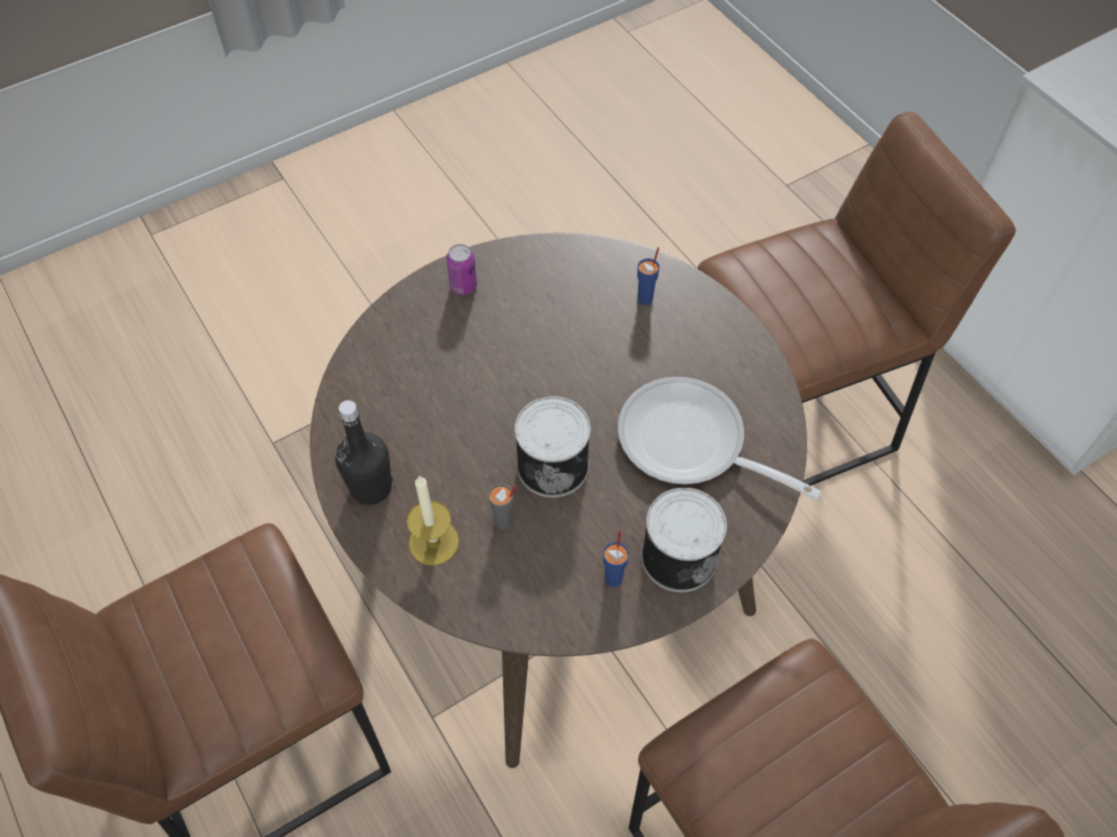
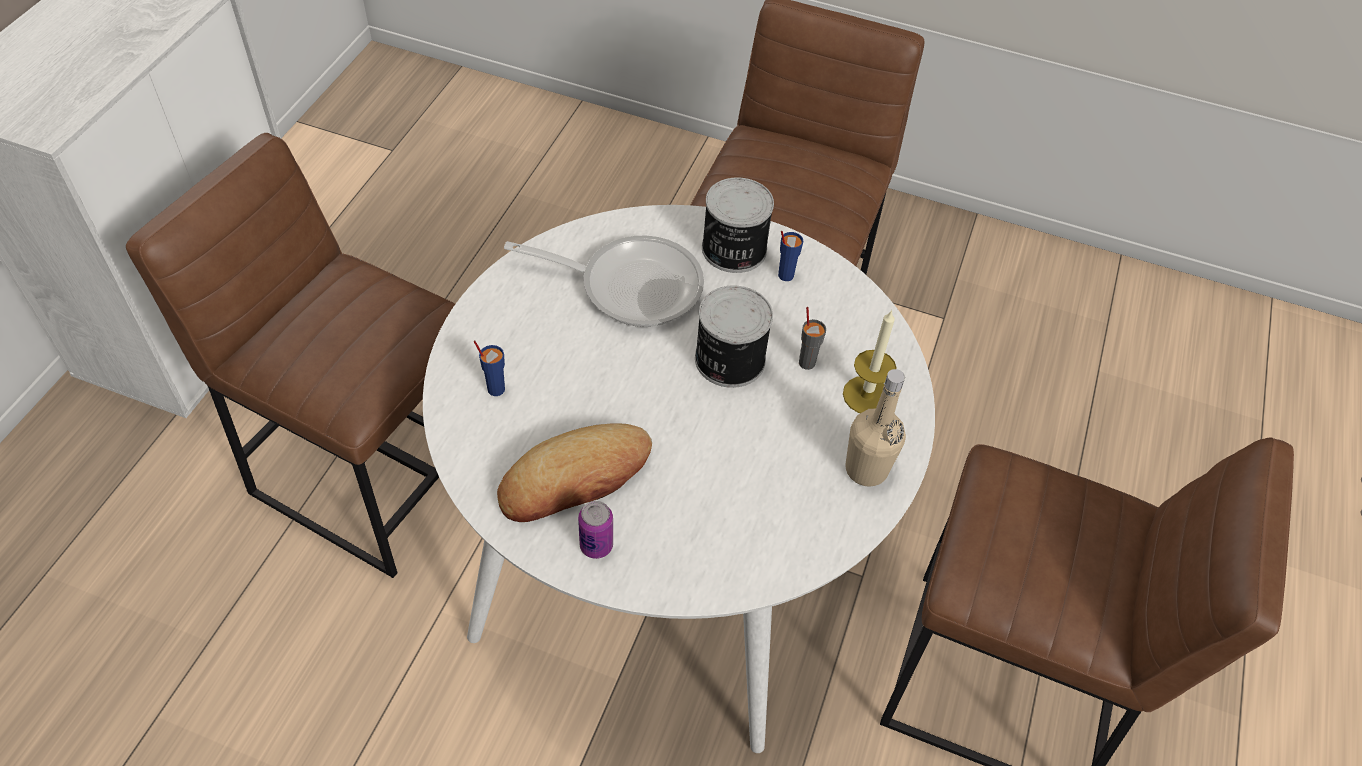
camera: 130 degrees left, 5 degrees down
(371, 487) = (866, 469): black bottle -> beige bottle
(526, 303) = (575, 479): none -> bread
(558, 572) = (667, 565): brown dining table -> white dining table
(691, 444) = (630, 285): frying pan -> frying pan turned 75 degrees counterclockwise

